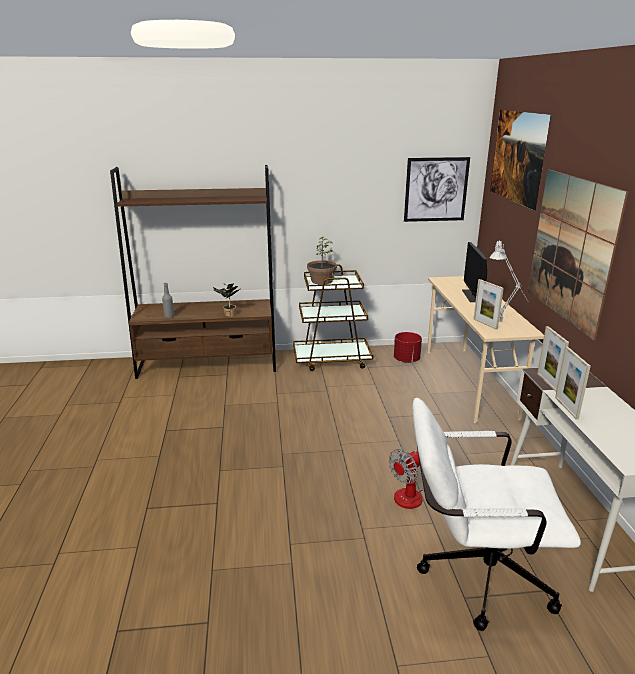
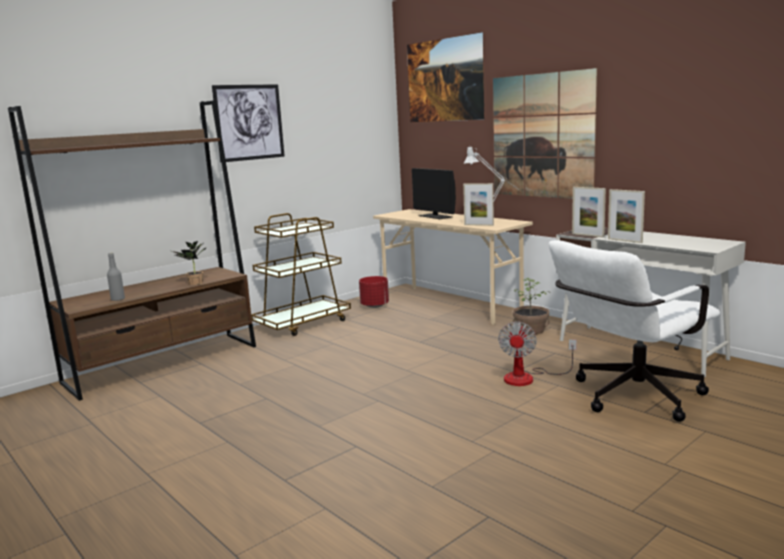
camera: 35 degrees left, 10 degrees down
(321, 281) = (281, 230): potted plant -> potted plant (530, 330)
(436, 189) = (361, 126): picture -> picture (249, 122)

